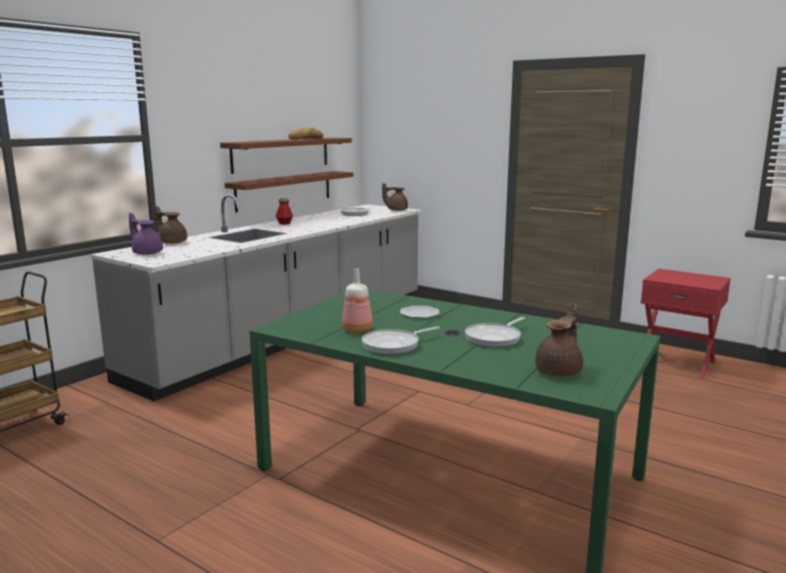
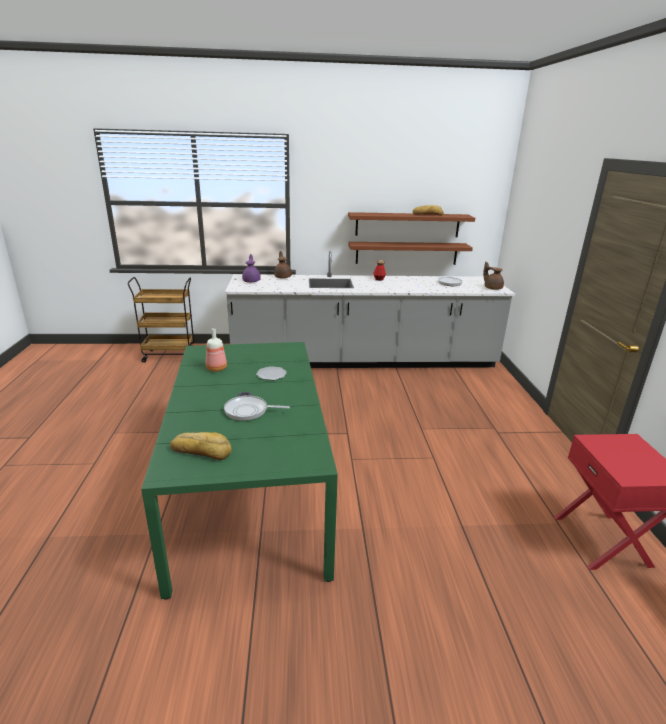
camera: 50 degrees right, 10 degrees up
(394, 345) = (200, 386): frying pan -> none
(559, 371) = (202, 450): brown teapot -> bread

